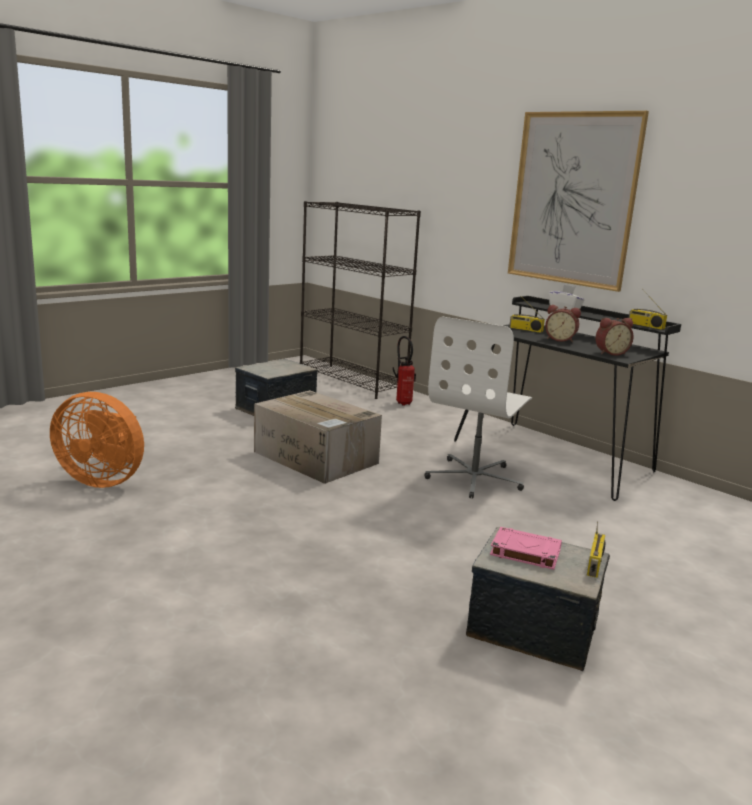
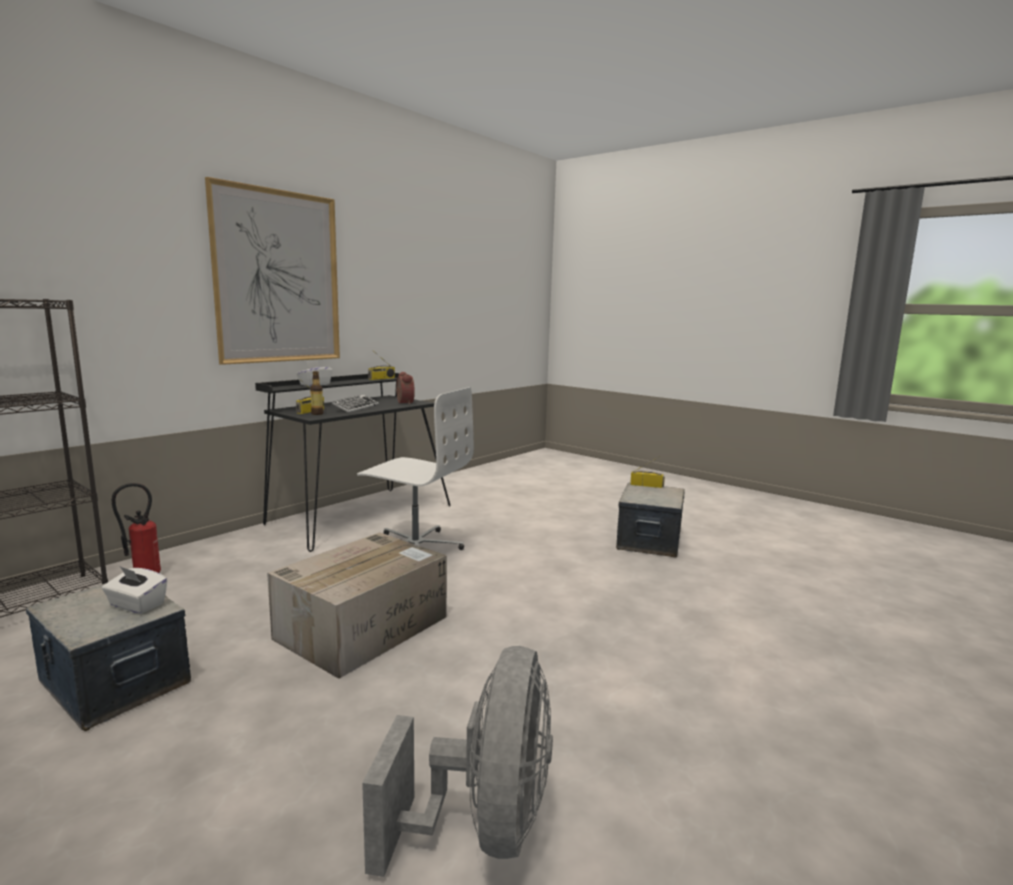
camera: 95 degrees left, 5 degrees down
(104, 480) = (484, 826): orange fan -> grey fan
(275, 371) = (136, 605): none -> white tissue box
(514, 330) = (317, 414): none -> bottle
(524, 552) = (650, 497): pink book -> none
(560, 339) = (355, 407): alarm clock -> keyboard

